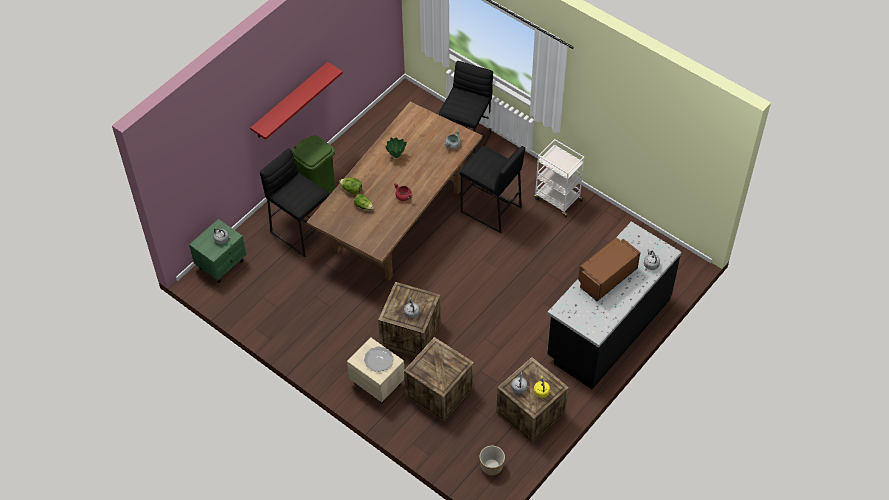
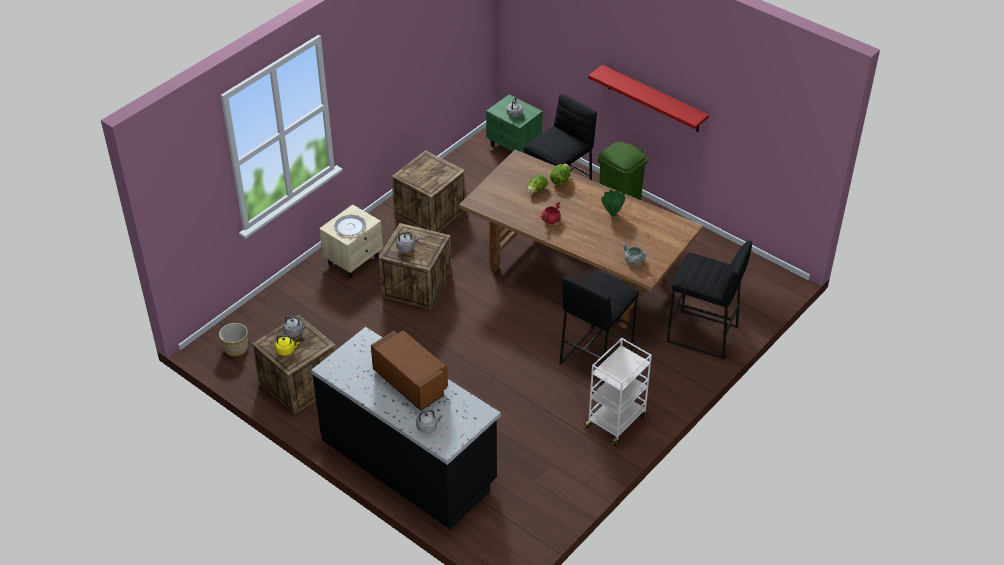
camera: 90 degrees right, 10 degrees down
(439, 391) = (337, 308): crate -> crate (430, 212)

